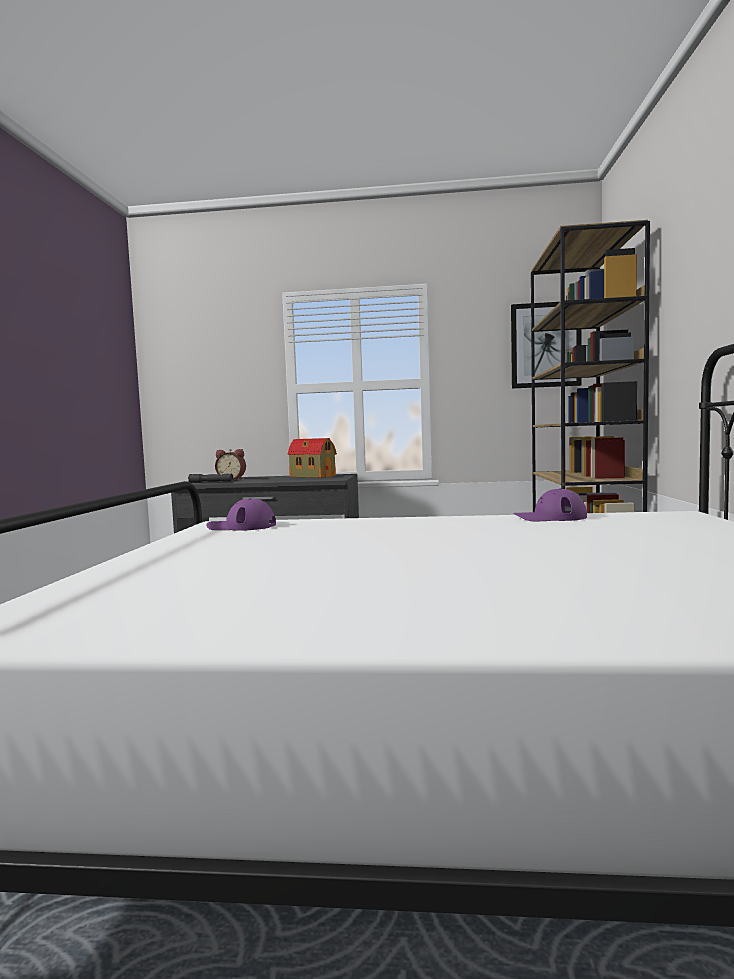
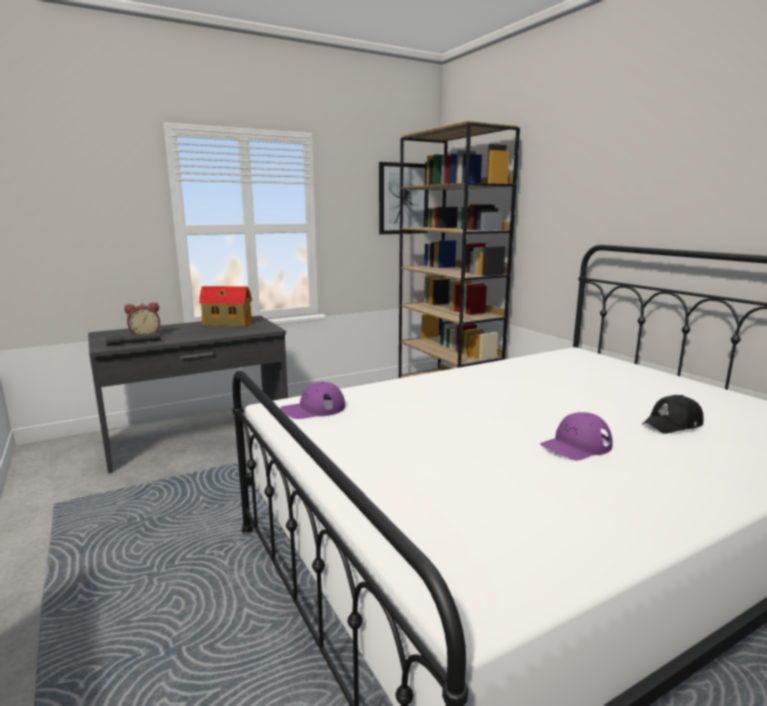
camera: 35 degrees left, 10 degrees up
(549, 517) = (516, 365): purple cap -> purple cap (576, 445)
(621, 576) = (673, 424): none -> black cap

